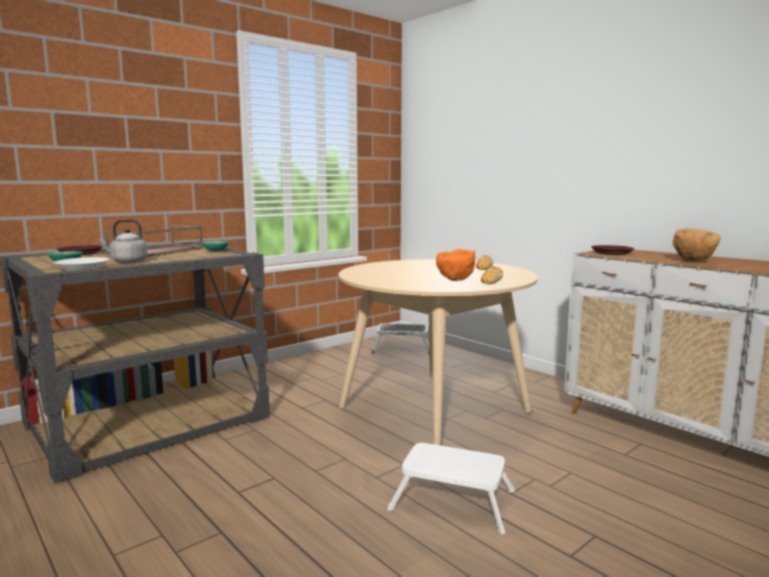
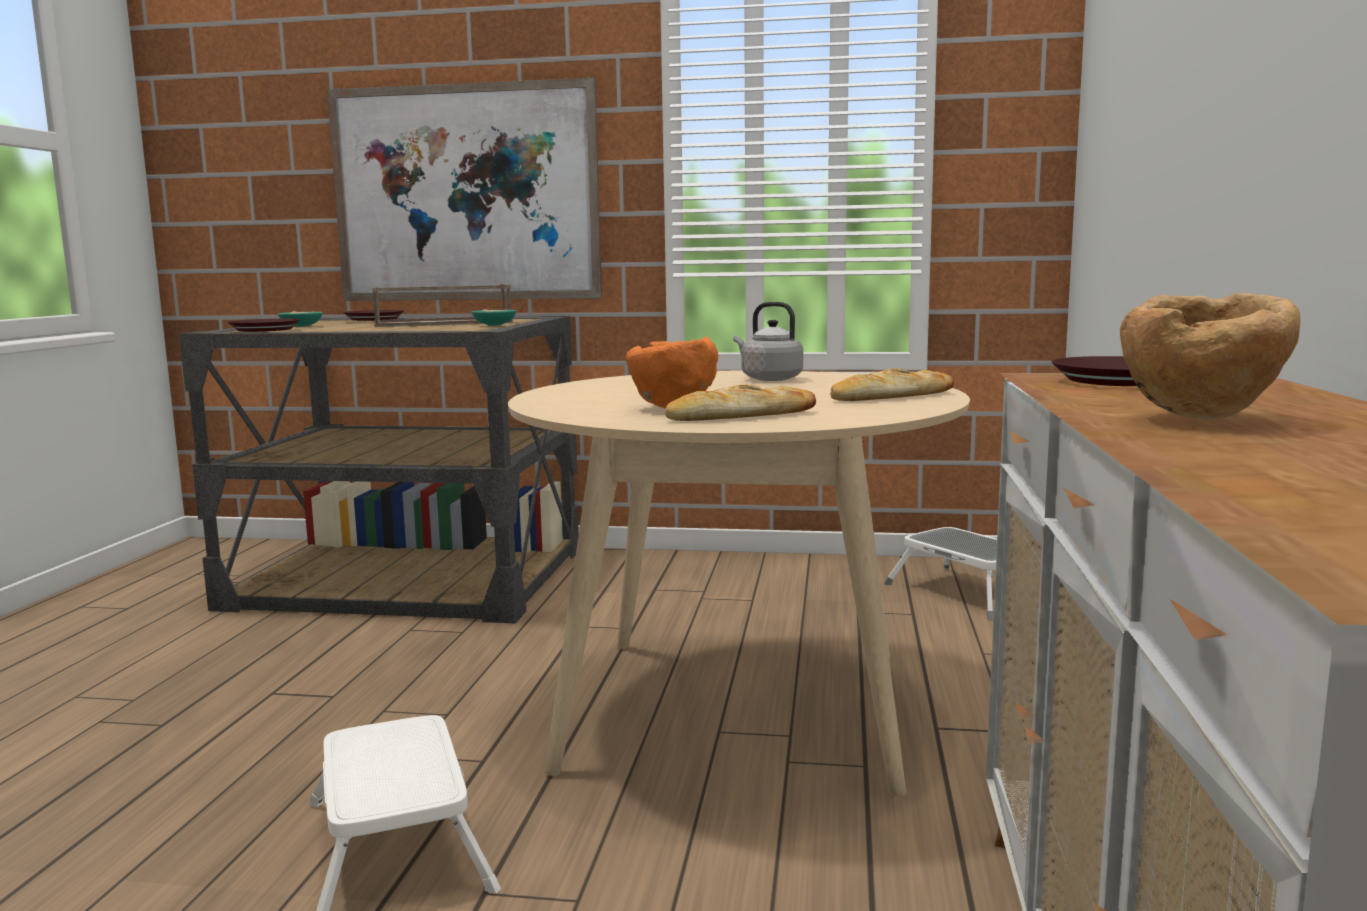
camera: 50 degrees right, 0 degrees up
(83, 267) = (265, 330): white plate -> brown plate
(123, 167) = (465, 194): none -> picture
(127, 261) = (338, 329): grey kettle -> grey kettle (768, 379)

